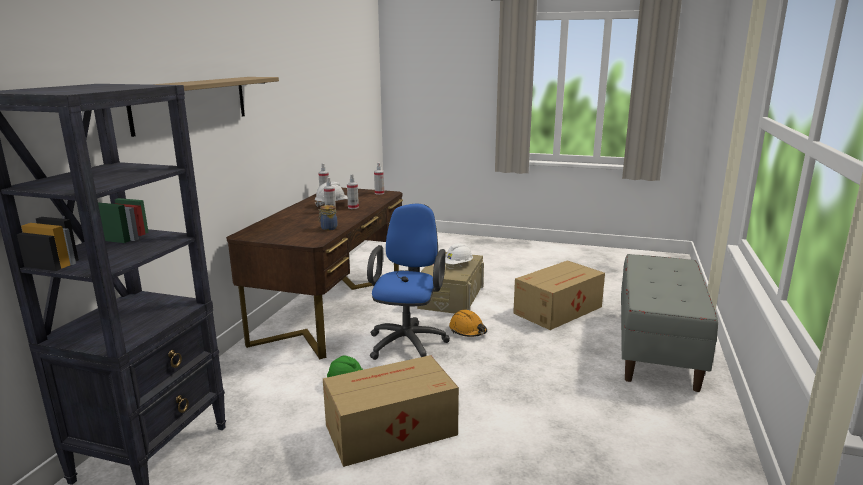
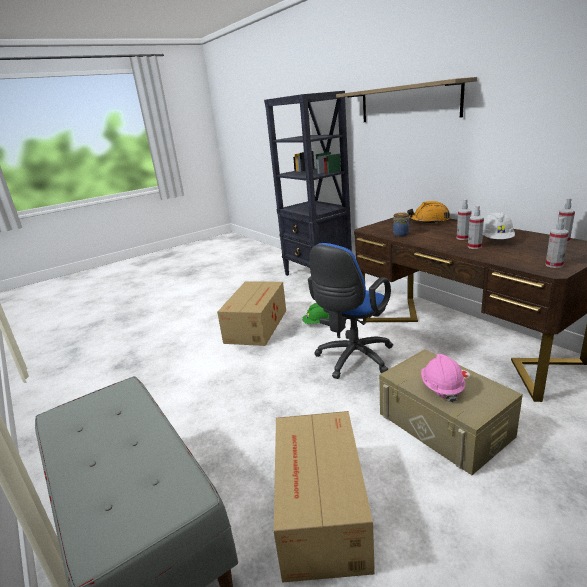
camera: 130 degrees right, 5 degrees up
(408, 342) = (352, 360): blue office chair -> blue office chair turned 75 degrees clockwise
(458, 265) = (441, 387): white hard hat -> pink hard hat
(468, 331) = (340, 399): orange hard hat -> orange hard hat (429, 221)

